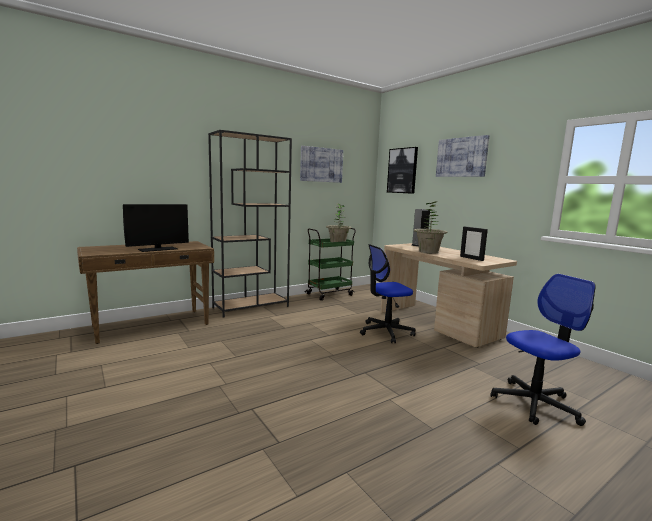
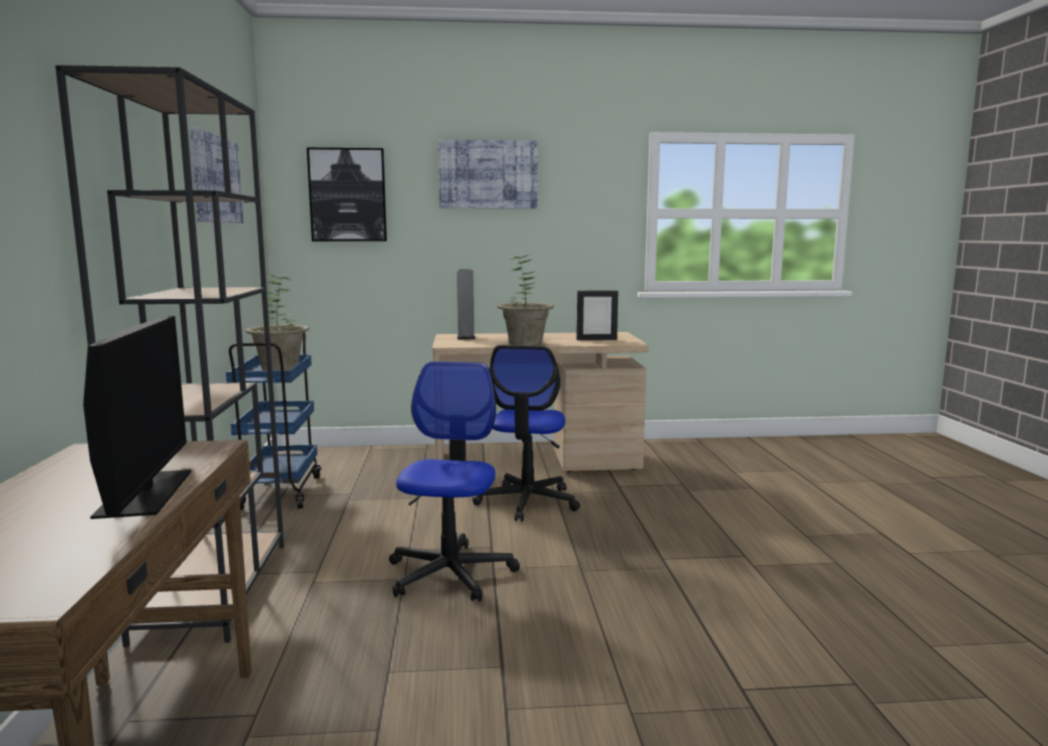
camera: 60 degrees left, 0 degrees up
(330, 294) = (281, 492): green cart -> blue cart
(535, 404) = (793, 494): office chair -> office chair (450, 573)

